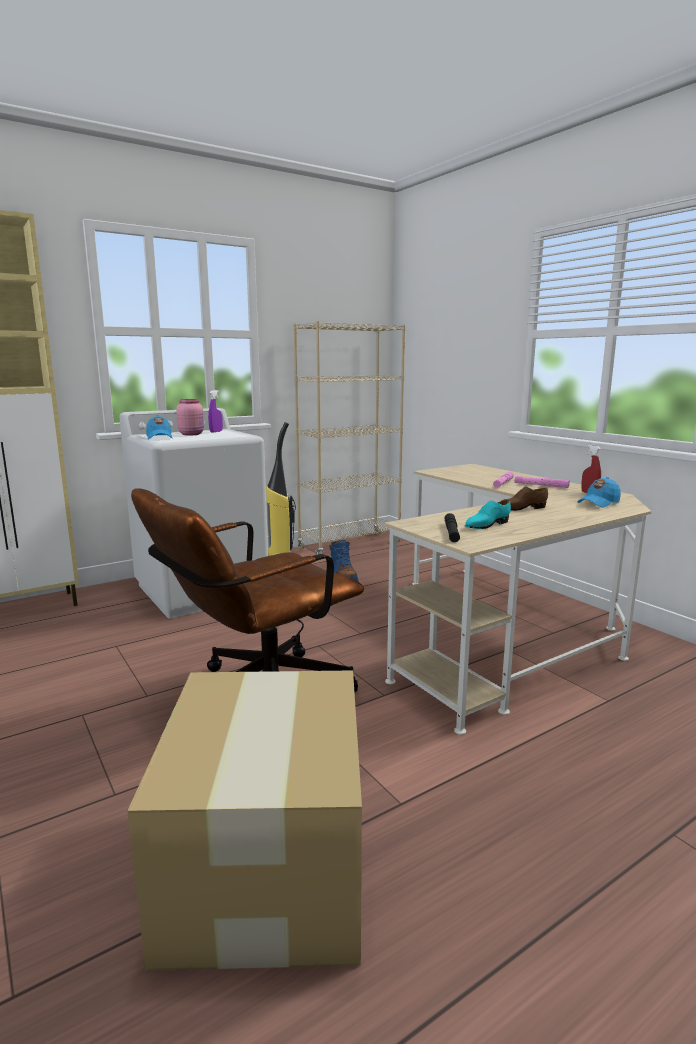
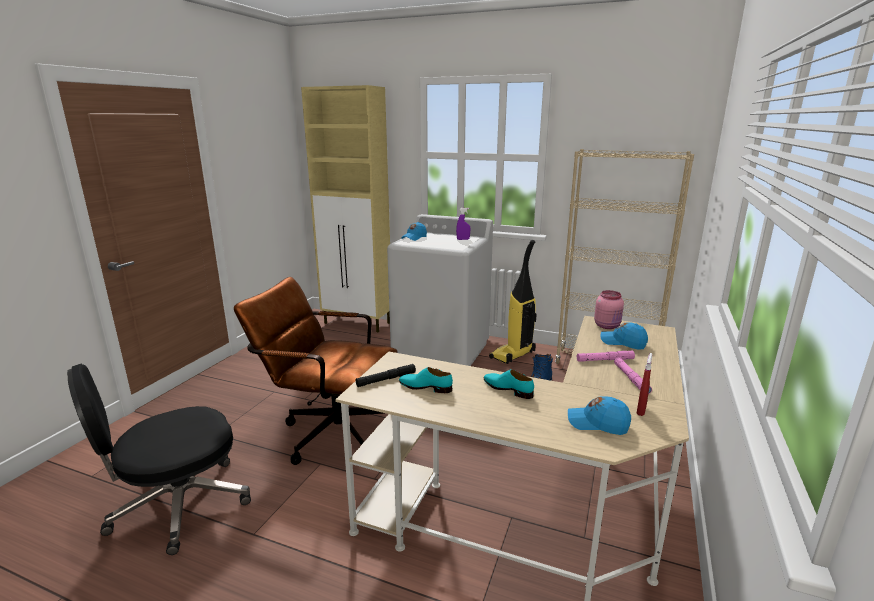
camera: 55 degrees right, 5 degrees up
(192, 434) = (440, 239): pink jar -> pink jar (607, 326)
(264, 868) = (178, 505): cardboard box -> black office chair
(480, 475) = (623, 342): none -> blue cap
(521, 508) = (508, 389): brown shoe -> turquoise shoe

